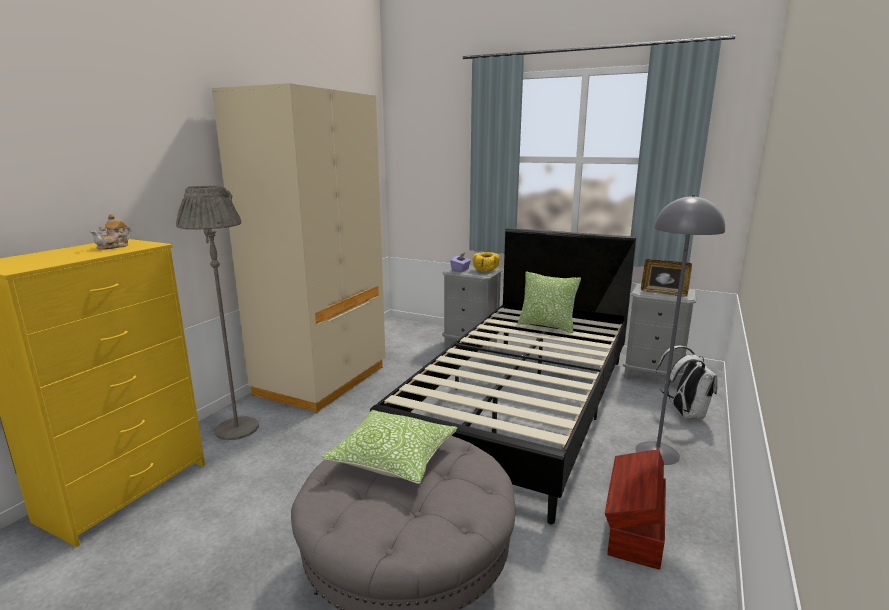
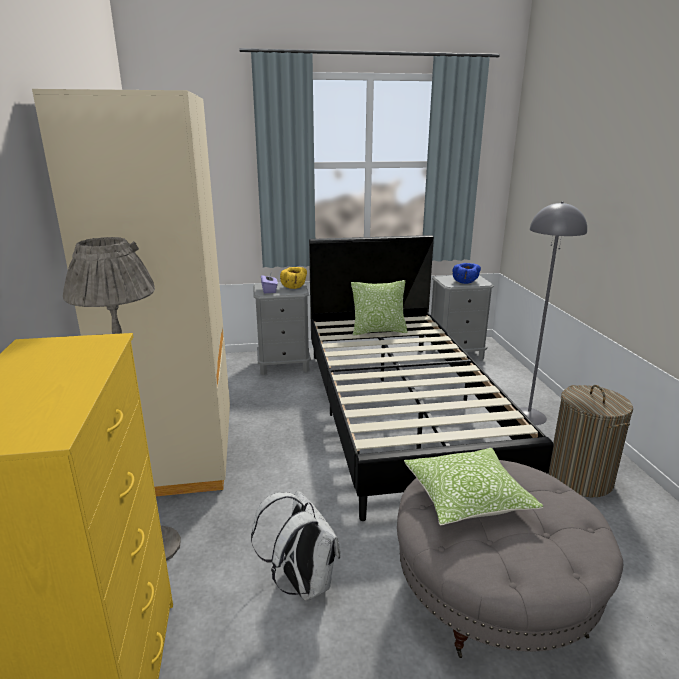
camera: 35 degrees left, 5 degrees up
(114, 246) = (63, 356): teapot -> none
(634, 527) = (580, 478): brown storage box -> laundry basket
(664, 293) = (465, 282): picture frame -> blue bowl
(684, 413) = (508, 378): white backpack -> white backpack (301, 582)

